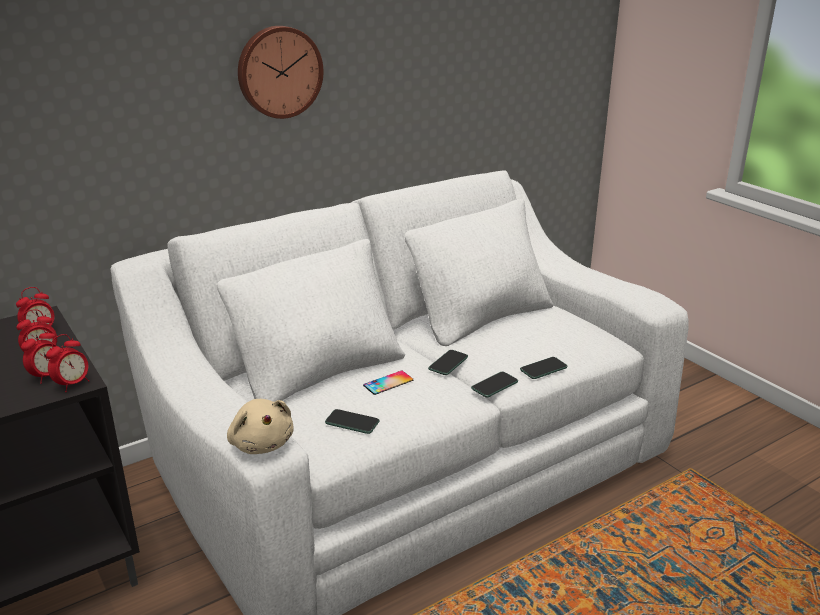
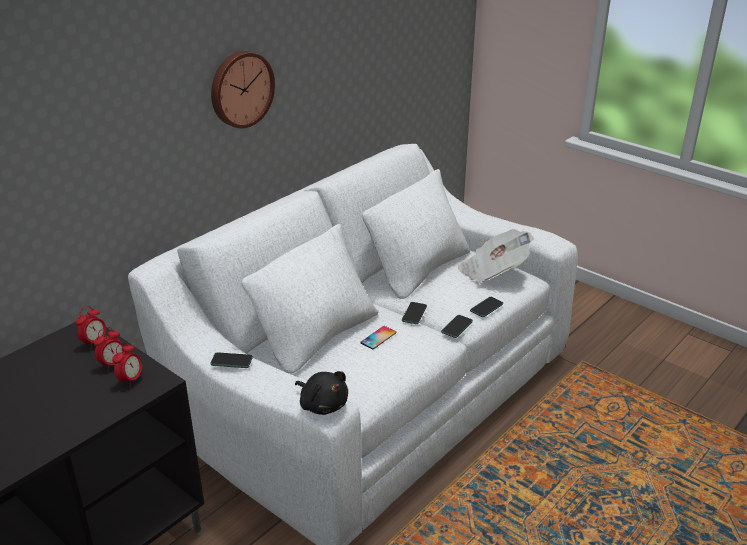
camera: 15 degrees left, 5 degrees up
(72, 384) = (157, 383): alarm clock -> none
(261, 443) = (322, 404): beige plush toy -> black plush toy
(352, 422) = (367, 375): phone -> phone (231, 361)
(571, 330) = (493, 271): none -> newspaper

